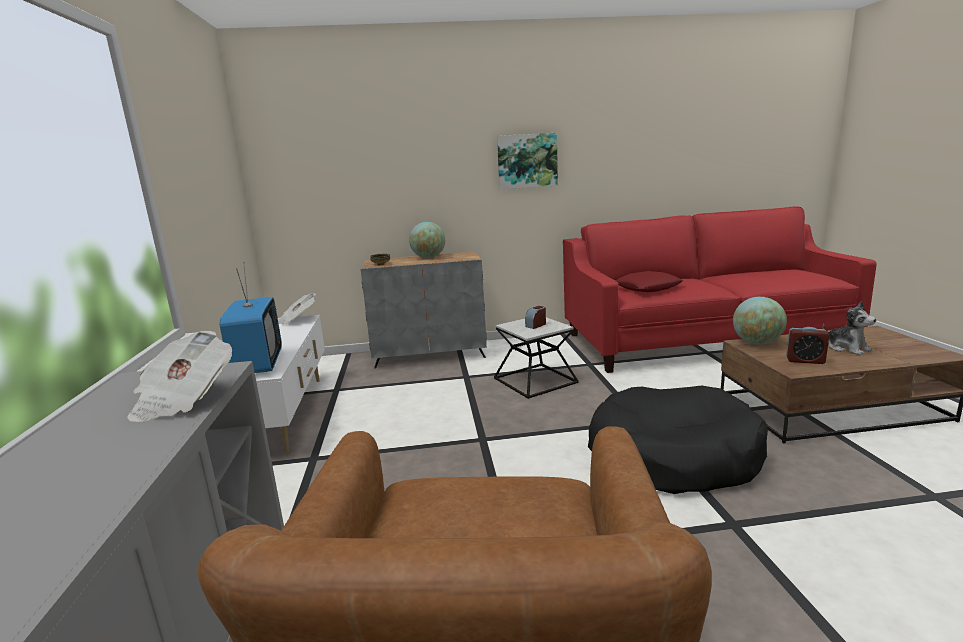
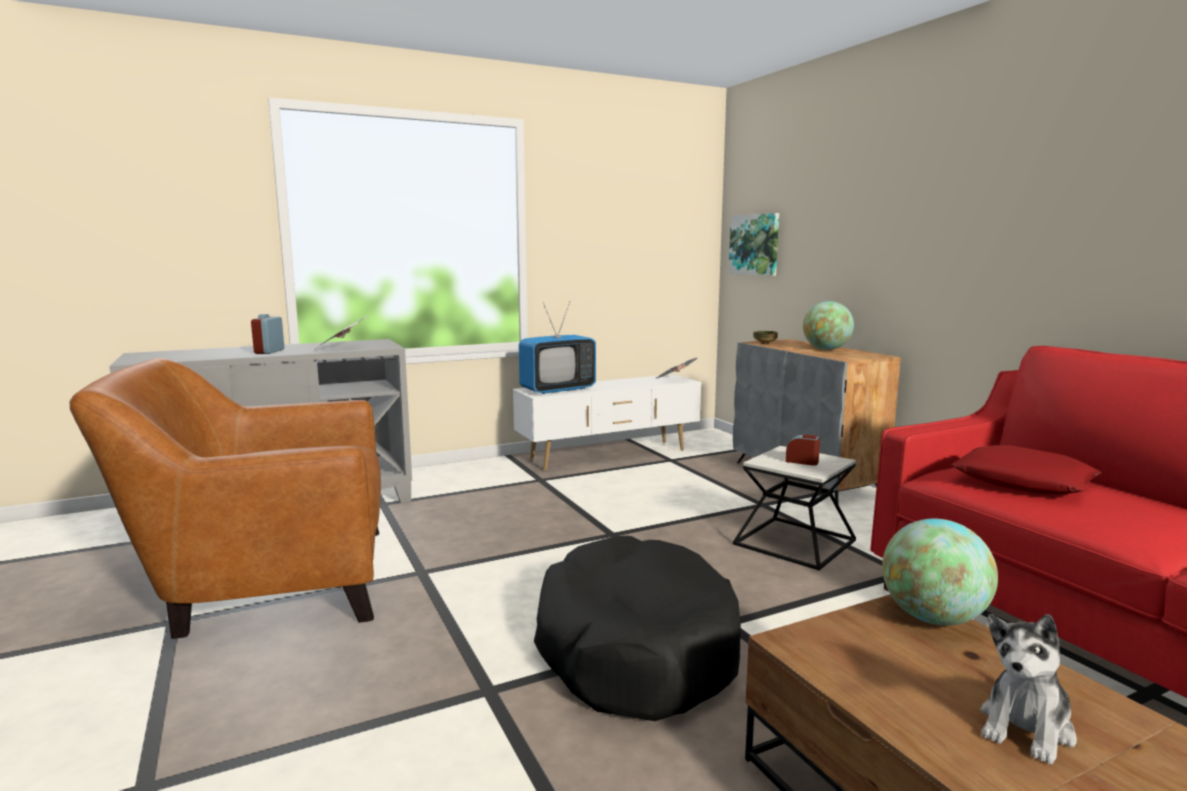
camera: 70 degrees right, 5 degrees down
(527, 161) = (1000, 225): picture -> picture (755, 244)
(805, 360) = (866, 660): alarm clock -> alarm clock (269, 351)

